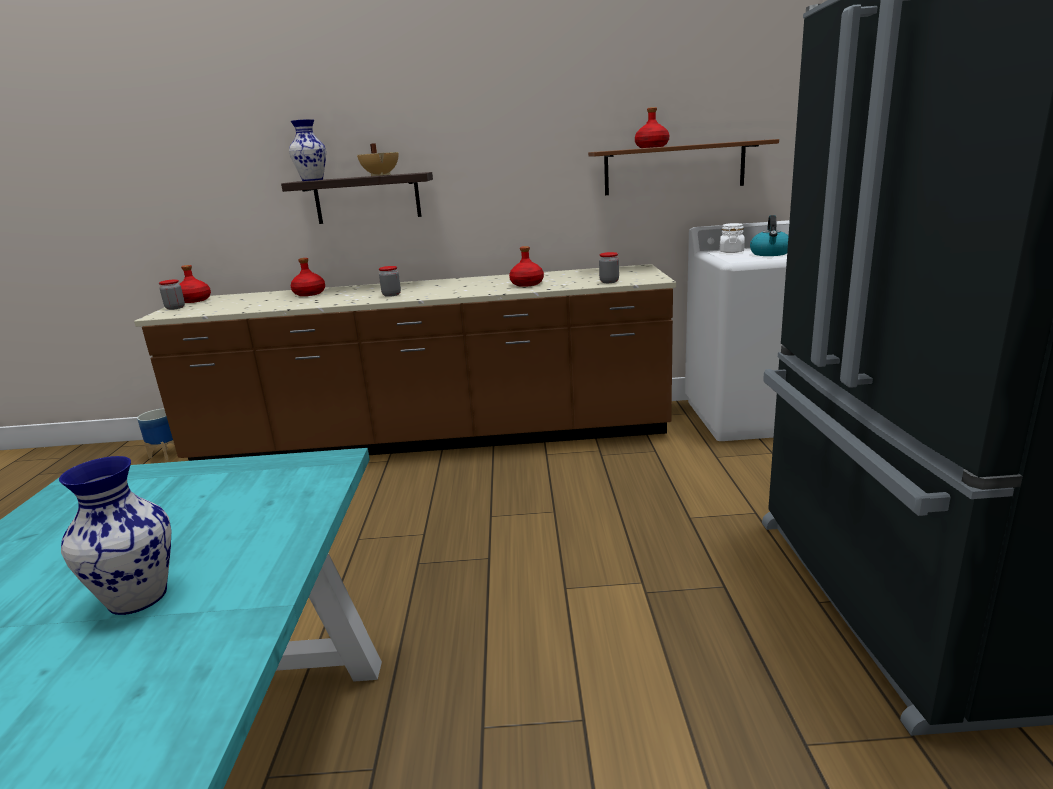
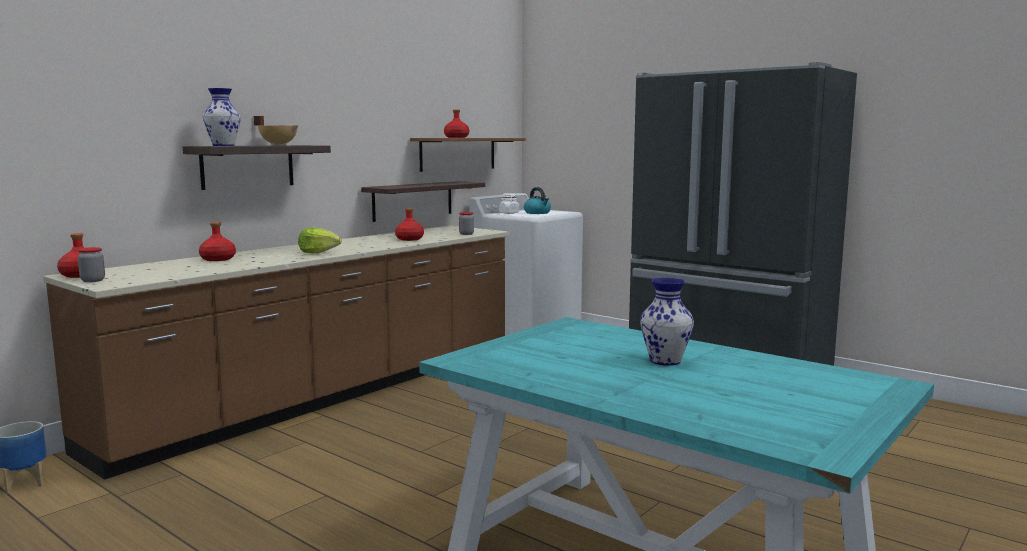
camera: 50 degrees left, 10 degrees down
(391, 295) = (318, 252): jar -> lettuce
(594, 232) = (413, 200): none -> shelf

